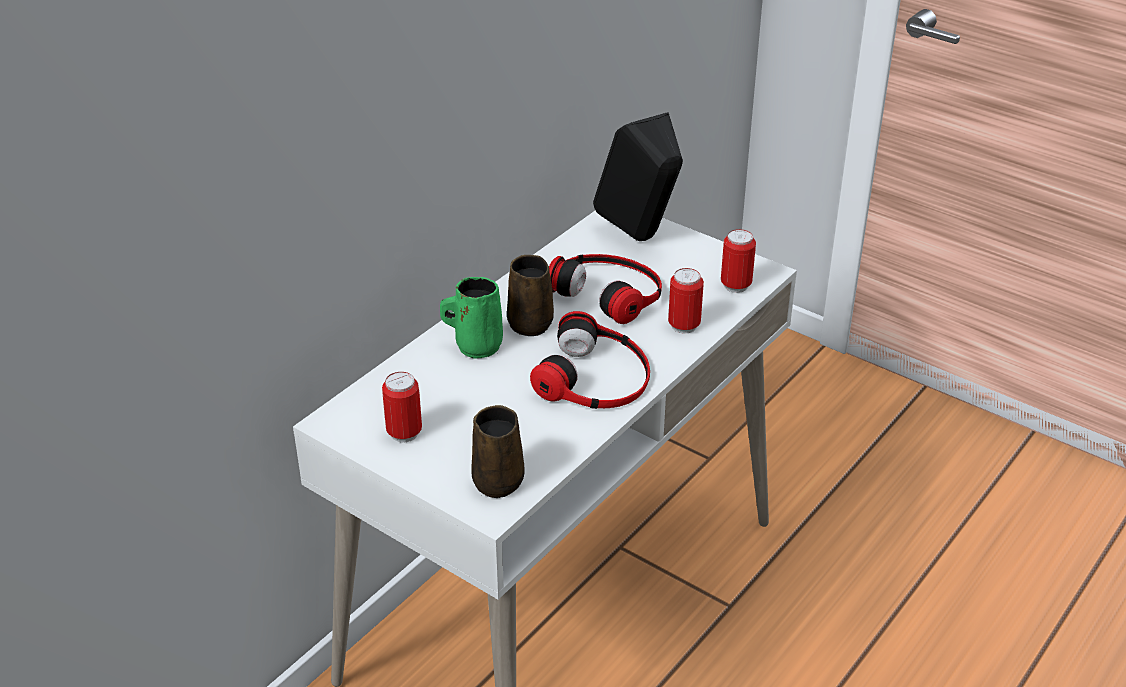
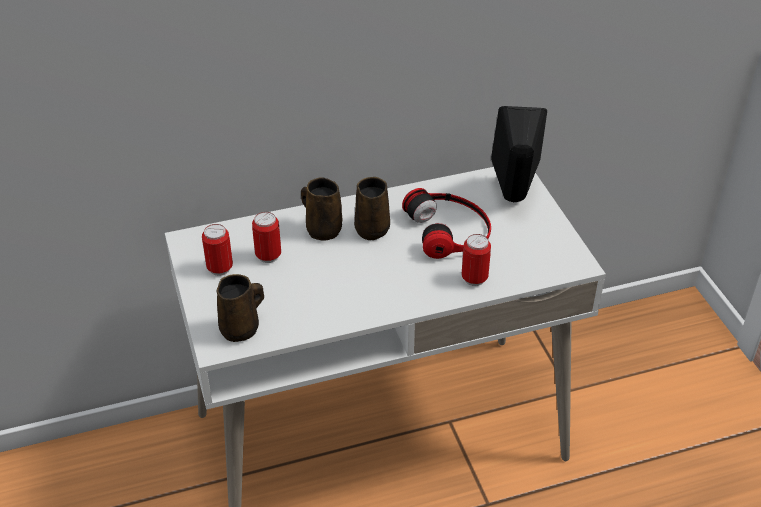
camera: 35 degrees right, 5 degrees up
(476, 346) = (322, 229): green mug -> brown mug
(595, 377) = (374, 288): headphones -> none
(735, 285) = (545, 265): can -> can (268, 256)

